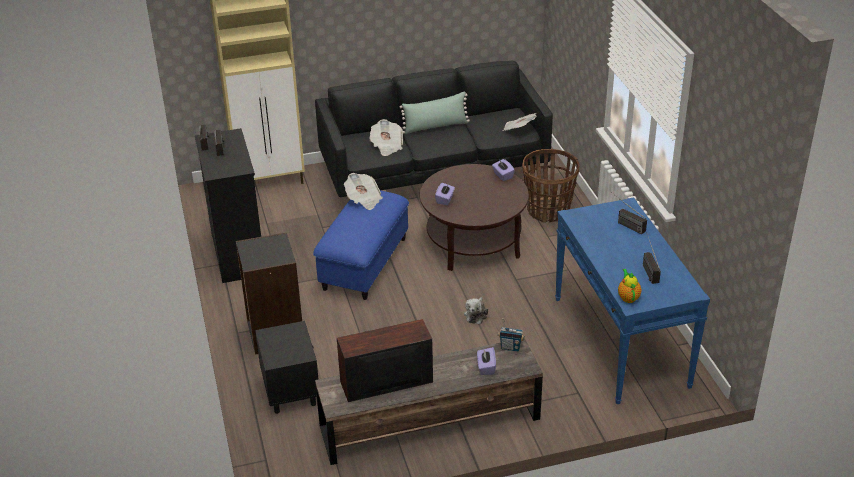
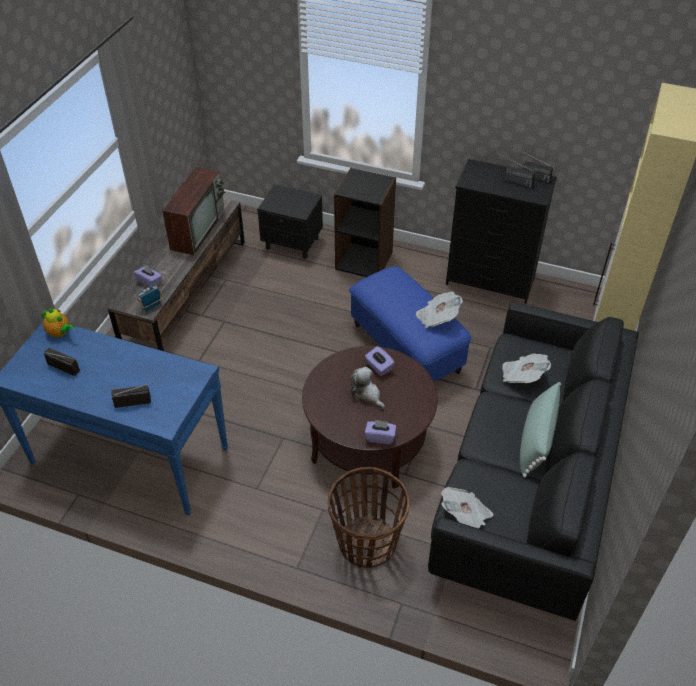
camera: 125 degrees right, 10 degrees up
(476, 315) = (266, 381): plush toy -> plush toy (367, 395)

